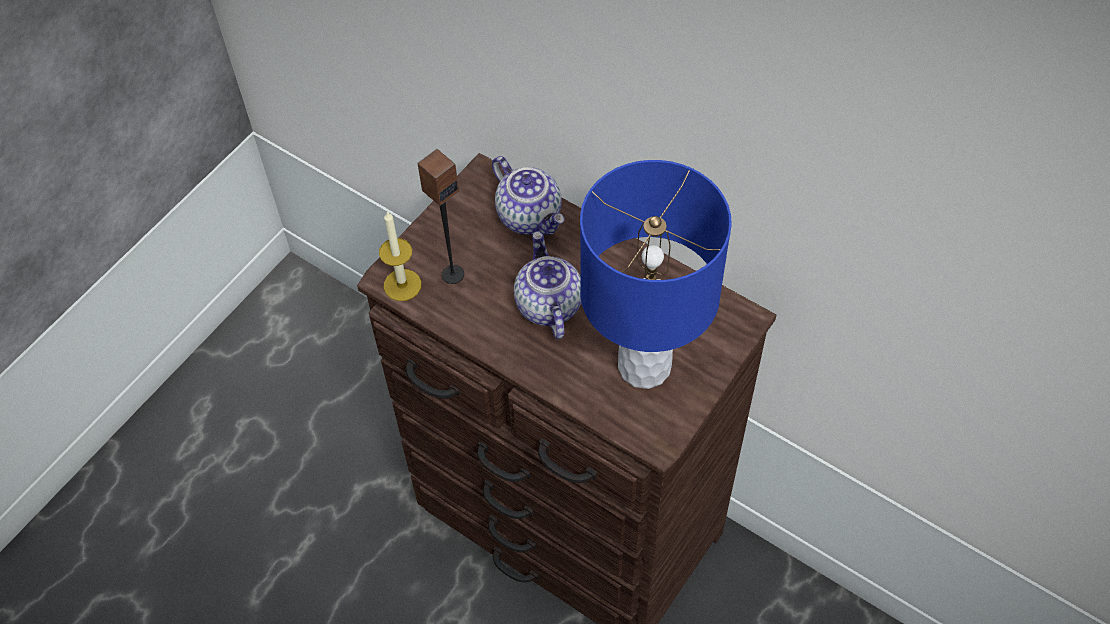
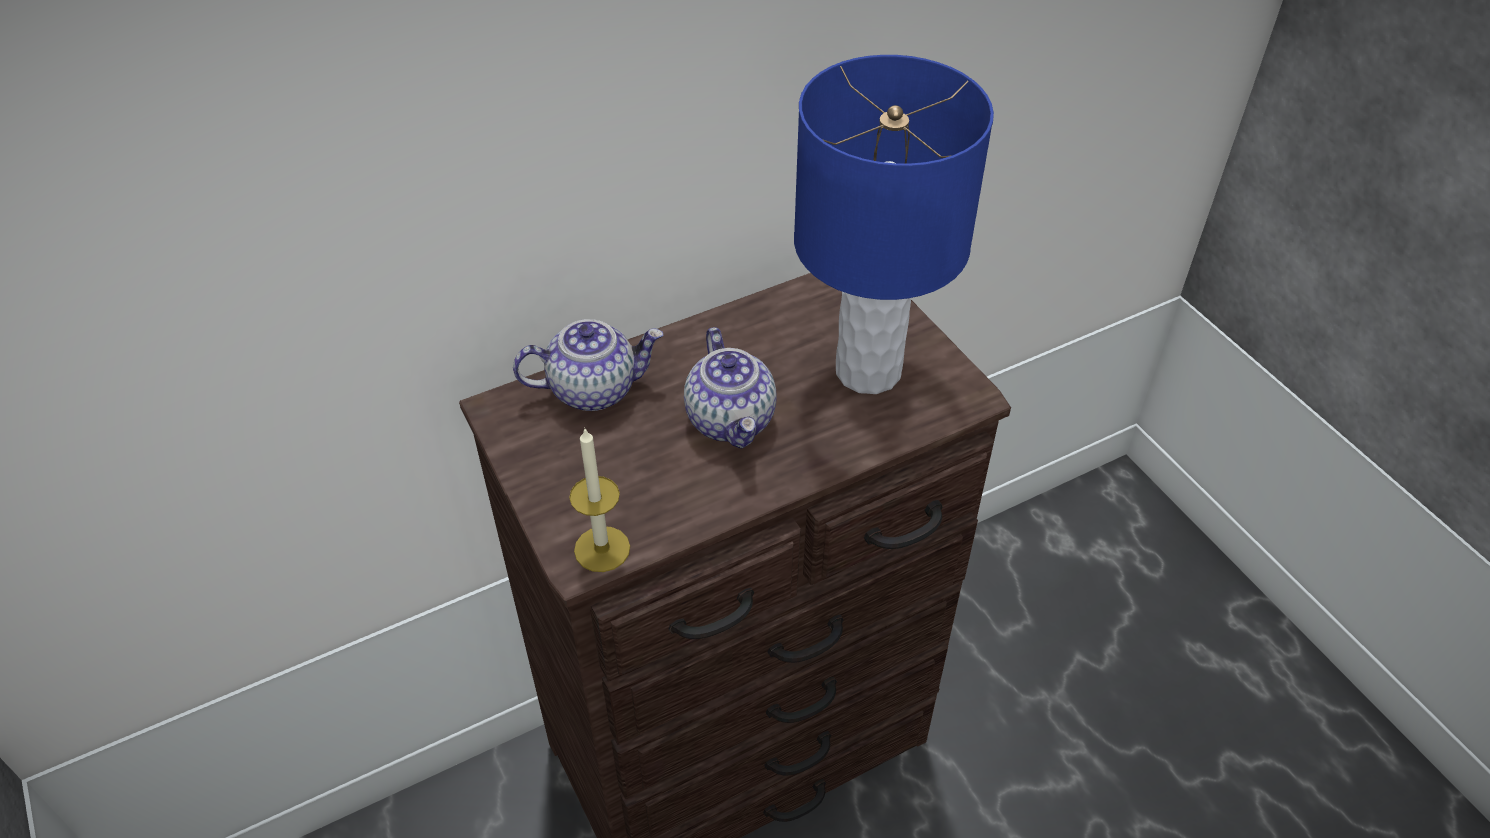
camera: 65 degrees left, 10 degrees down
(452, 274) = (622, 492): speaker -> none
(547, 305) = (732, 420): teapot -> teapot turned 120 degrees counterclockwise

